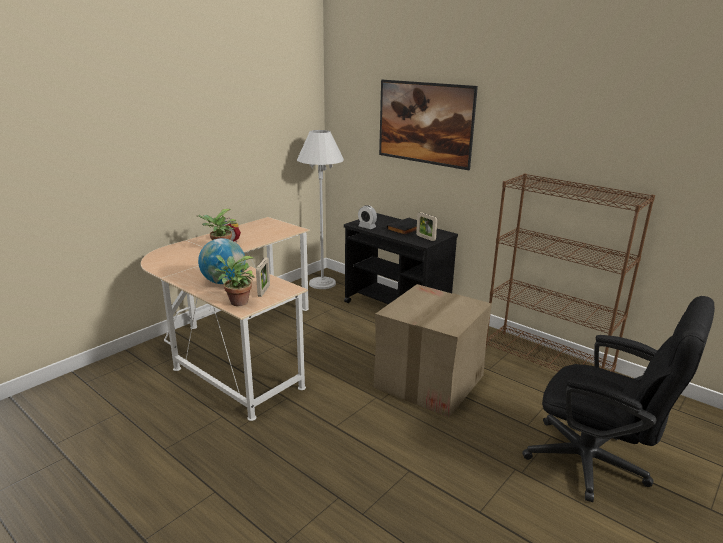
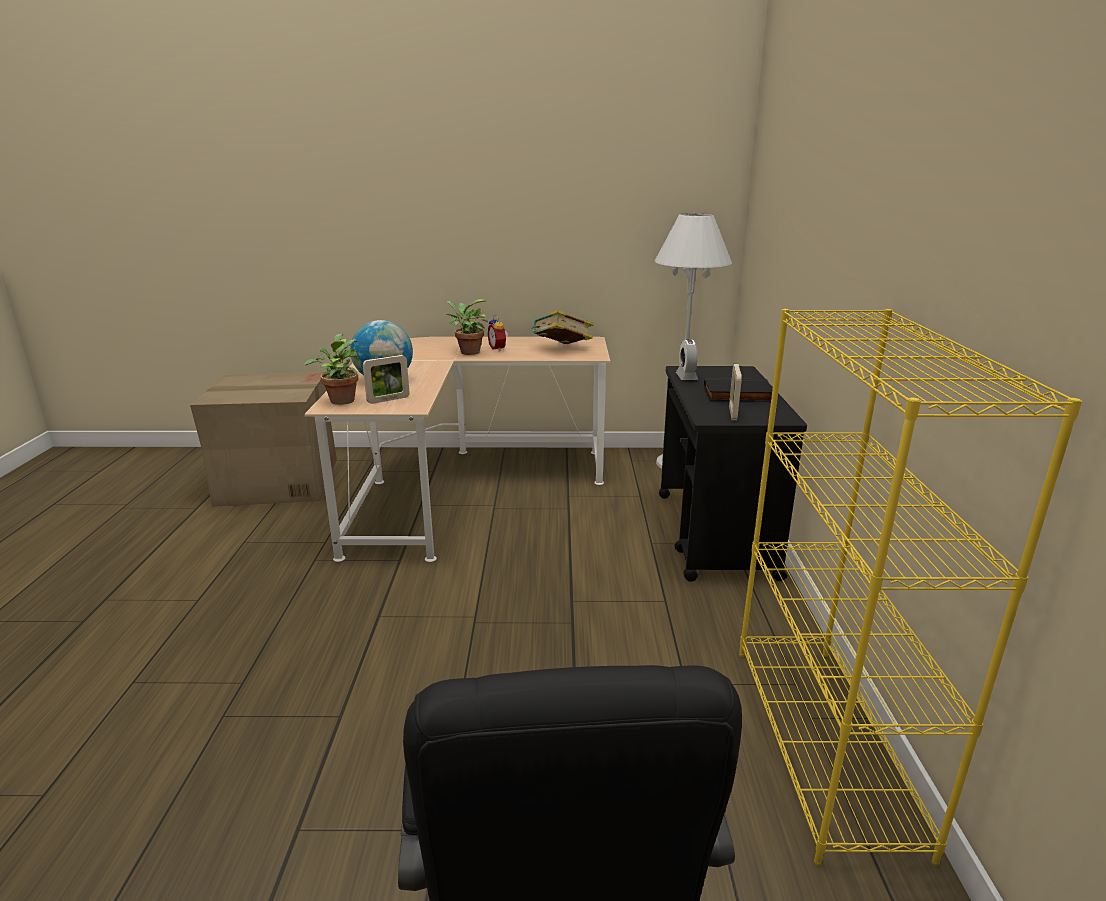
camera: 50 degrees right, 0 degrees up
(268, 230) = (562, 349): none -> book
(423, 142) = (808, 239): picture -> none
(428, 382) = (568, 642): cardboard box -> cardboard box (277, 481)
(547, 360) = (823, 742): brown bookcase -> yellow bookcase

